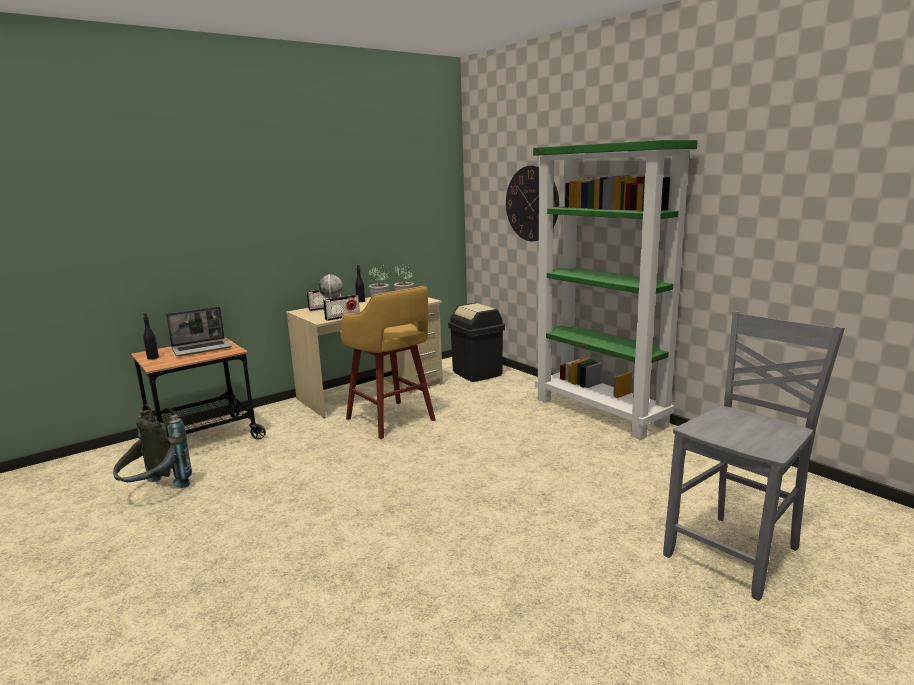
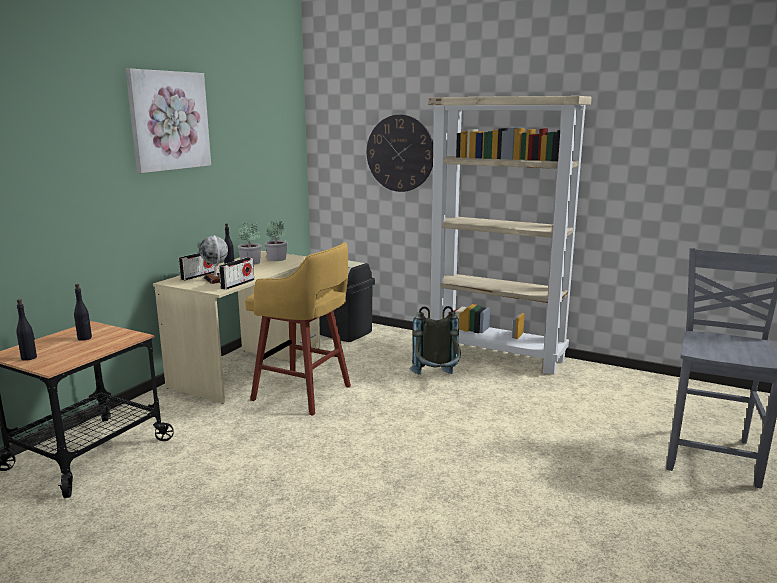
camera: 25 degrees left, 0 degrees up
(155, 492) = (91, 530): grey backpack -> grey backpack (436, 380)
(202, 348) = (85, 338): laptop -> black bottle
(307, 176) = (169, 121): none -> picture
(601, 412) = (497, 355): green bookcase -> beige bookcase

